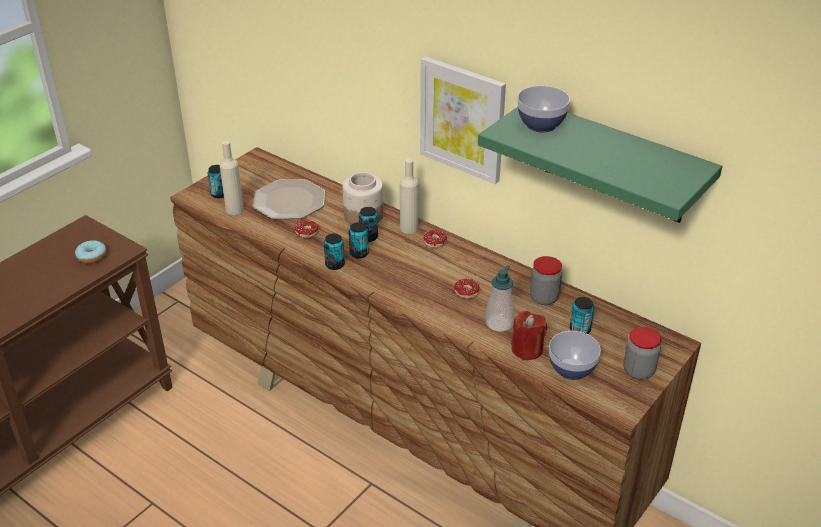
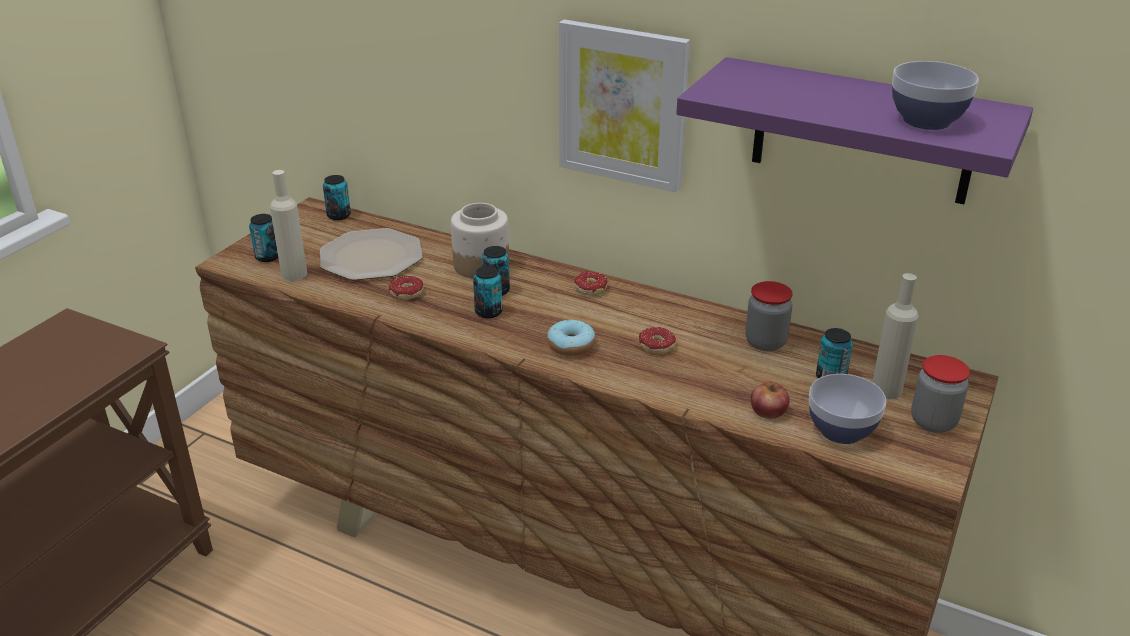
camera: 10 degrees left, 5 degrees down
(92, 257) = (83, 362): donut -> donut (571, 345)
(335, 265) = (458, 329): can -> can (338, 215)
(409, 228) = (549, 275): beige bottle -> beige bottle (886, 390)
(499, 323) = (716, 381): soap dispenser -> none
(527, 349) = (768, 411): red candle -> apple
(541, 125) = (760, 82): bowl -> bowl (927, 121)
(615, 163) = (862, 132): green shelf -> purple shelf

